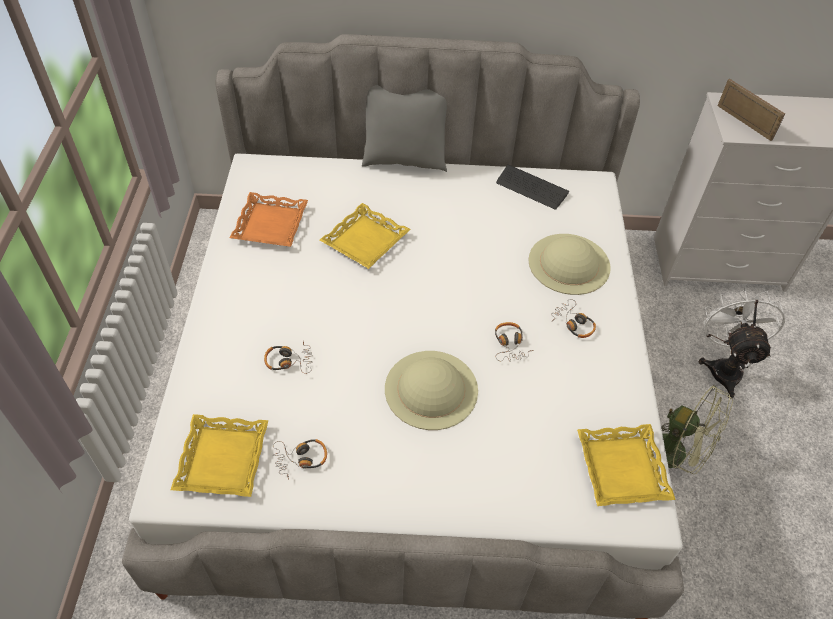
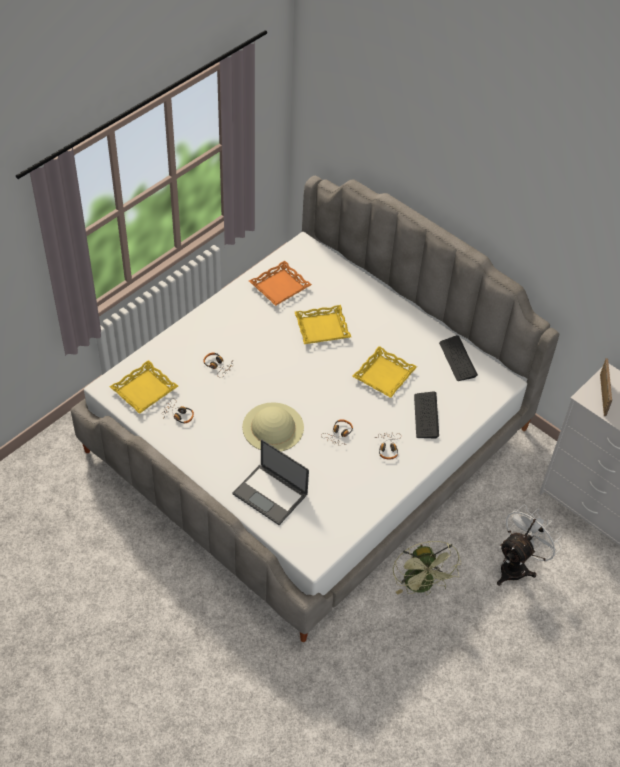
camera: 40 degrees right, 0 degrees up
(404, 160) = (397, 294): grey pillow -> none
(517, 475) = (271, 494): none -> laptop
(569, 263) = (426, 416): beige hat -> keyboard
(623, 469) = (327, 530): yellow tray -> yellow tray (384, 376)

